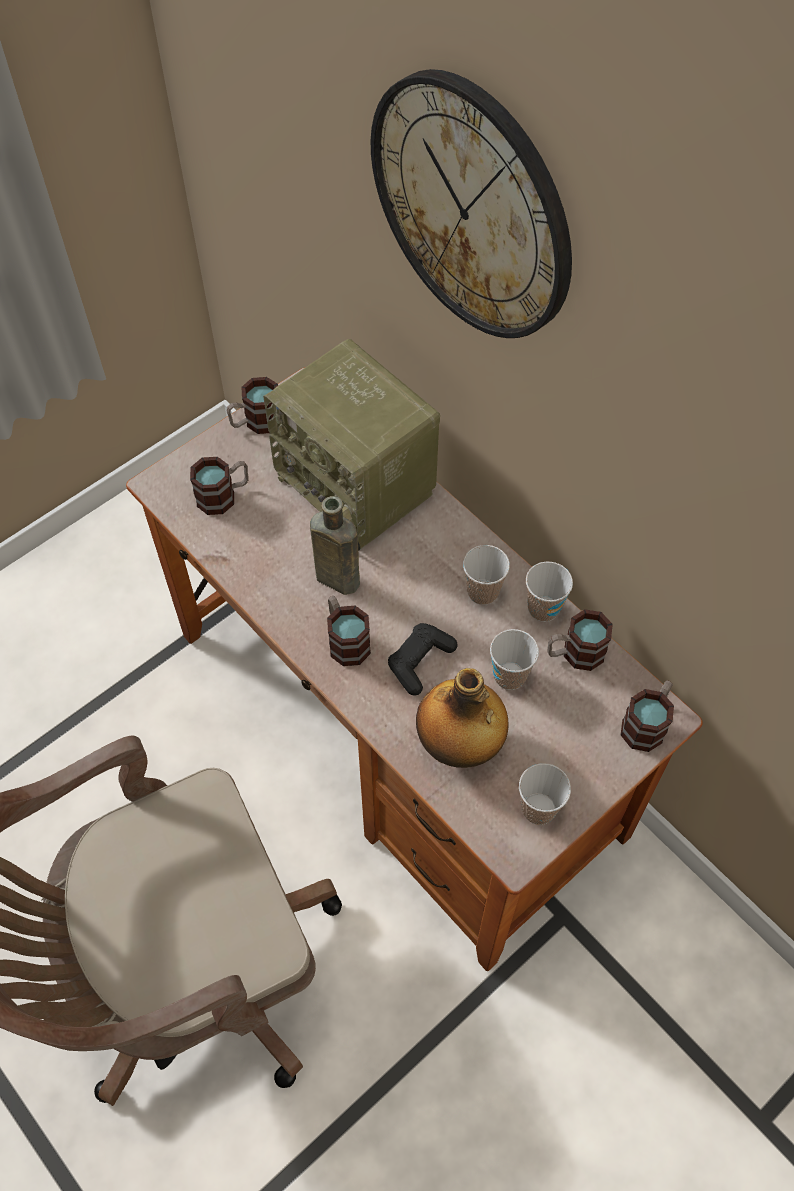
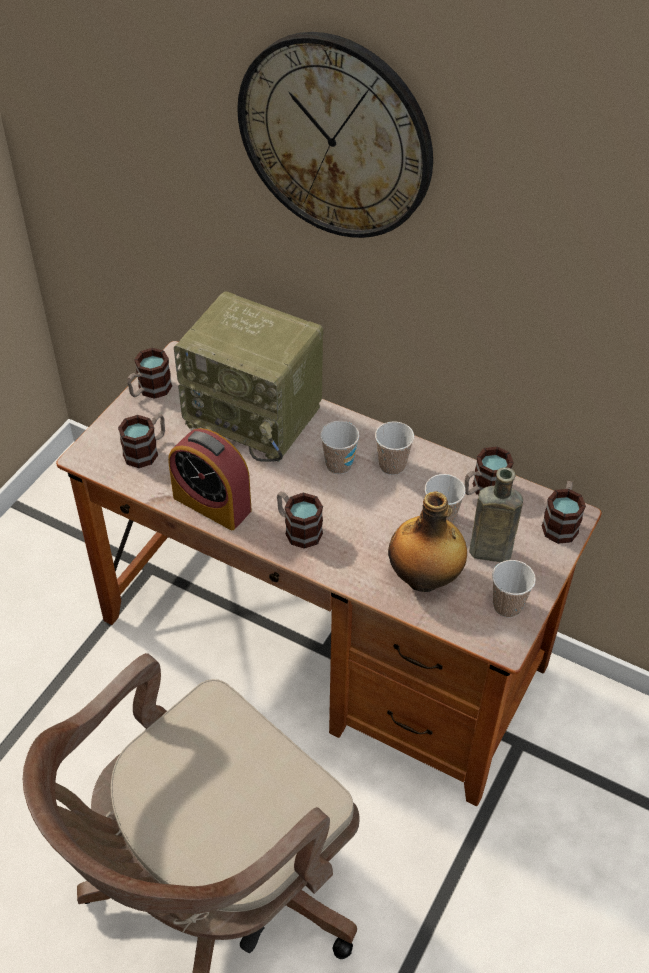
camera: 20 degrees left, 10 degrees down
(266, 581) = (212, 504): none -> alarm clock
(334, 577) = (267, 486): brown bottle -> brown bottle (487, 551)
(420, 661) = (365, 528): black game controller -> none
(543, 608) = (445, 465): cup -> cup (339, 465)

